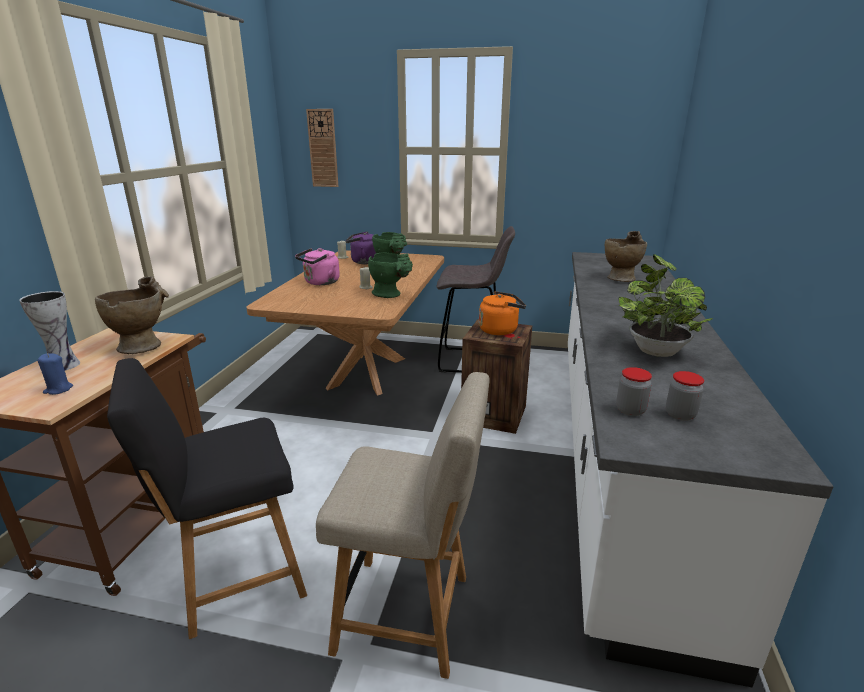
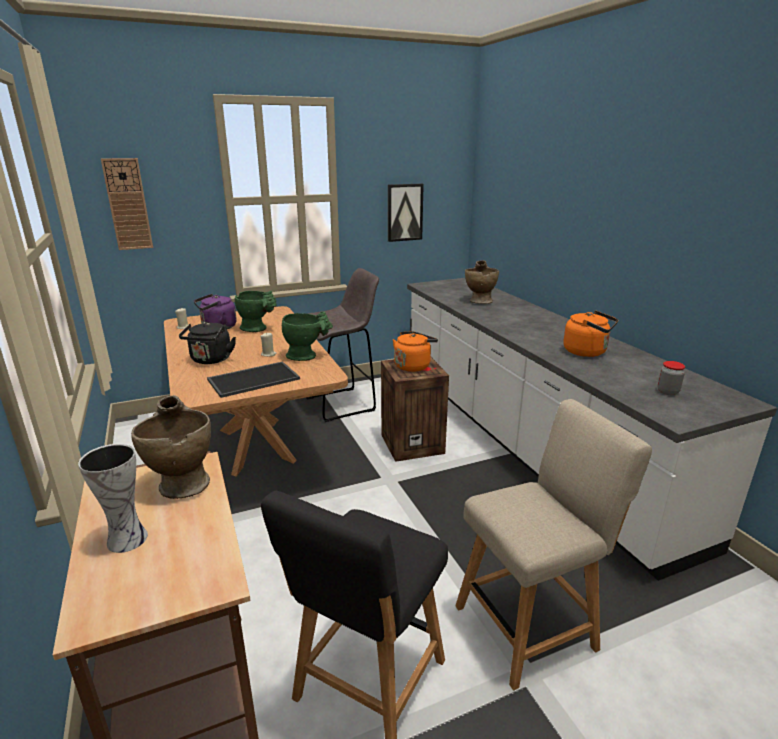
camera: 35 degrees left, 0 degrees up
(58, 389) = (185, 564): blue candle -> none
(320, 283) = (210, 360): pink kettle -> black kettle
(325, 301) = (254, 379): none -> tray
(584, 172) = (404, 212): none -> picture
(630, 410) = (643, 398): jar -> none
(654, 350) = (587, 352): potted plant -> orange kettle

